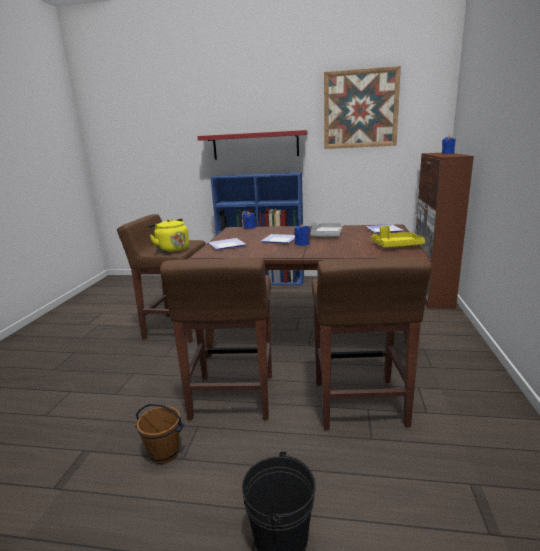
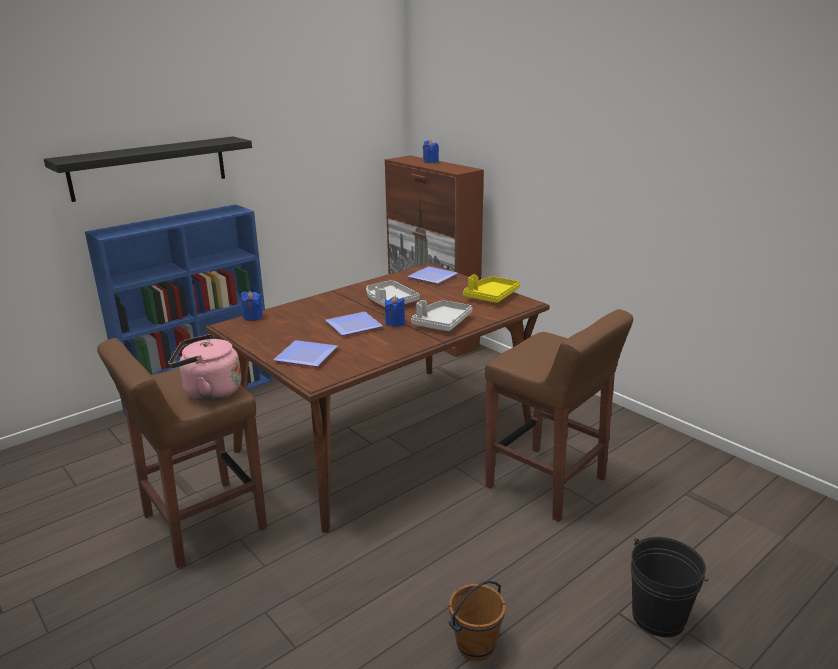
camera: 50 degrees left, 5 degrees up
(171, 249) = (208, 392): yellow kettle -> pink kettle
(232, 397) = (438, 552): brown stool -> none
(255, 145) = (149, 168): red shelf -> black shelf
(327, 250) = (442, 323): none -> grey tray
(360, 109) = (303, 101): picture -> none

